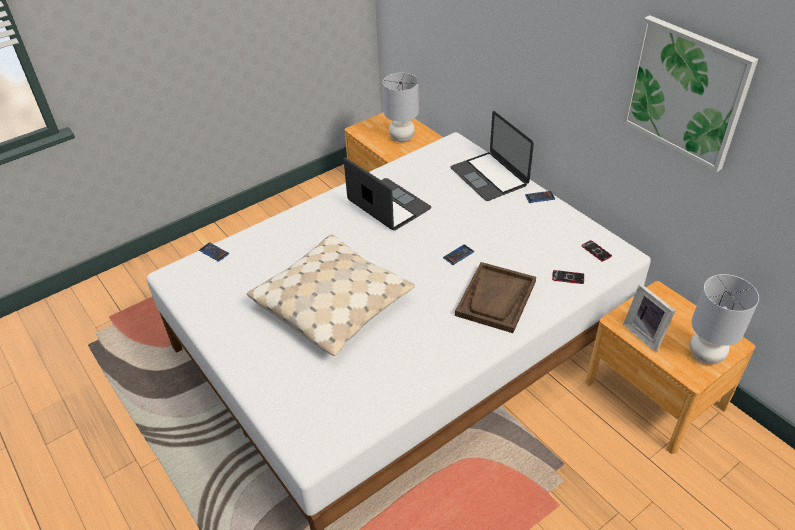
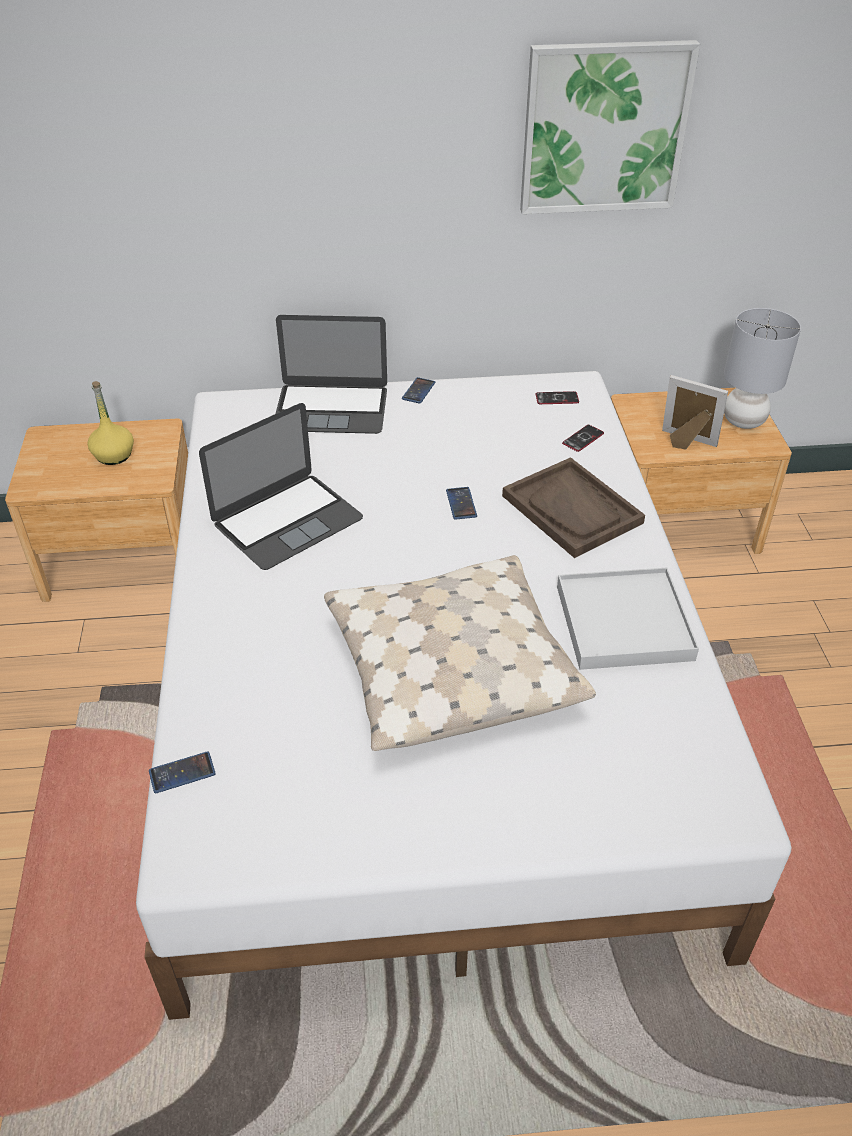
camera: 60 degrees left, 0 degrees up
(388, 205) = (287, 521): laptop -> laptop turned 150 degrees clockwise
(402, 138) = (114, 455): grey table lamp -> yellow bottle
(418, 356) = (624, 623): none -> white tray
(645, 334) = (686, 443): picture frame -> picture frame turned 150 degrees counterclockwise

